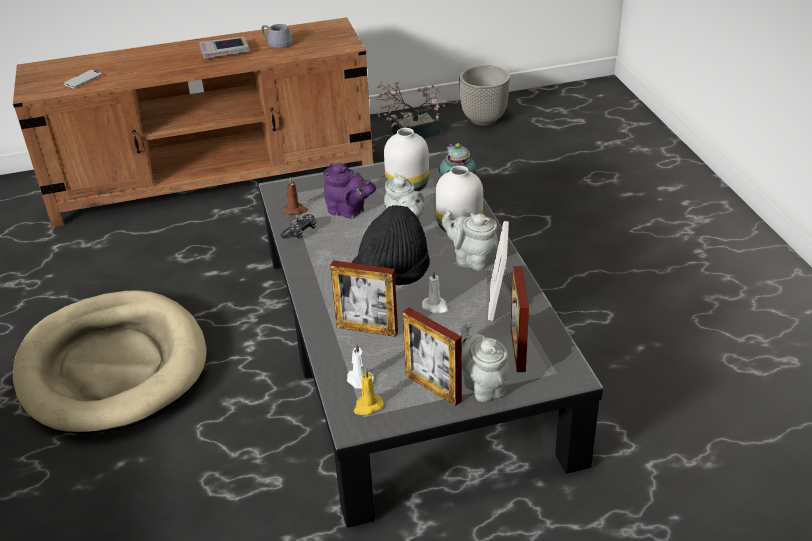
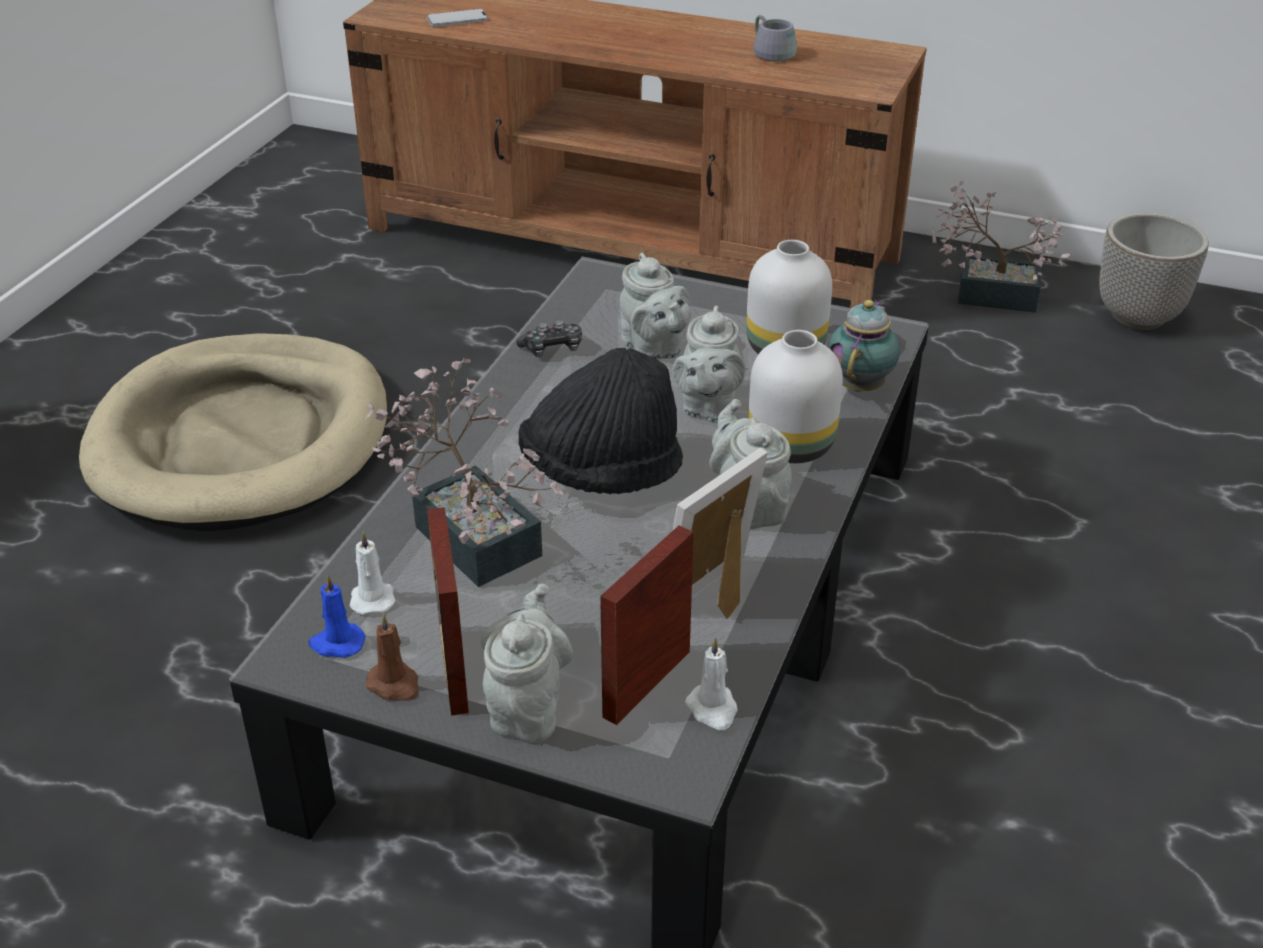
camera: 35 degrees right, 0 degrees up
(224, 51) = (682, 40): book -> none
(295, 210) = (582, 315): brown candle -> brown candle (395, 684)
(349, 211) = (654, 349): purple teapot -> grey teapot
(367, 329) = (470, 532): picture frame -> potted plant
(368, 406) = (336, 643): yellow candle -> blue candle
(435, 306) = (606, 549): white candle -> white candle (713, 709)

